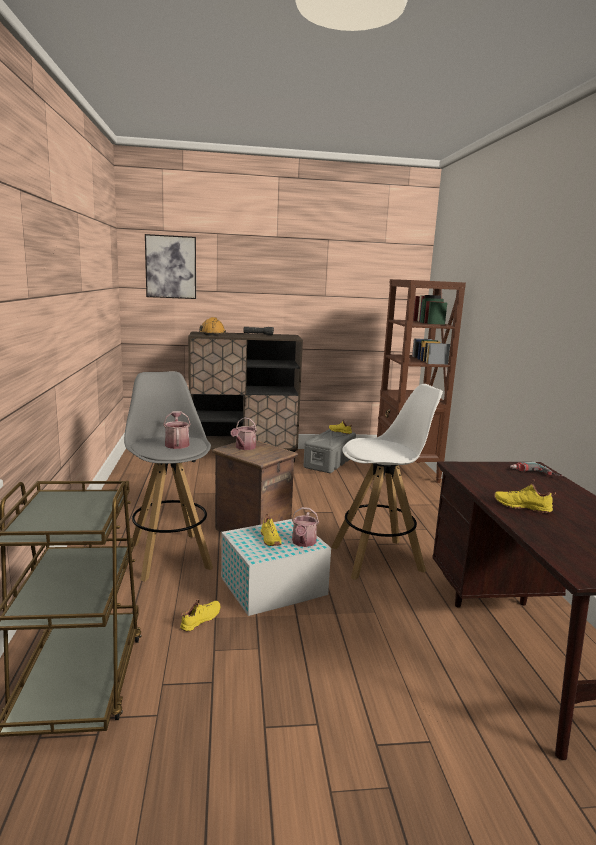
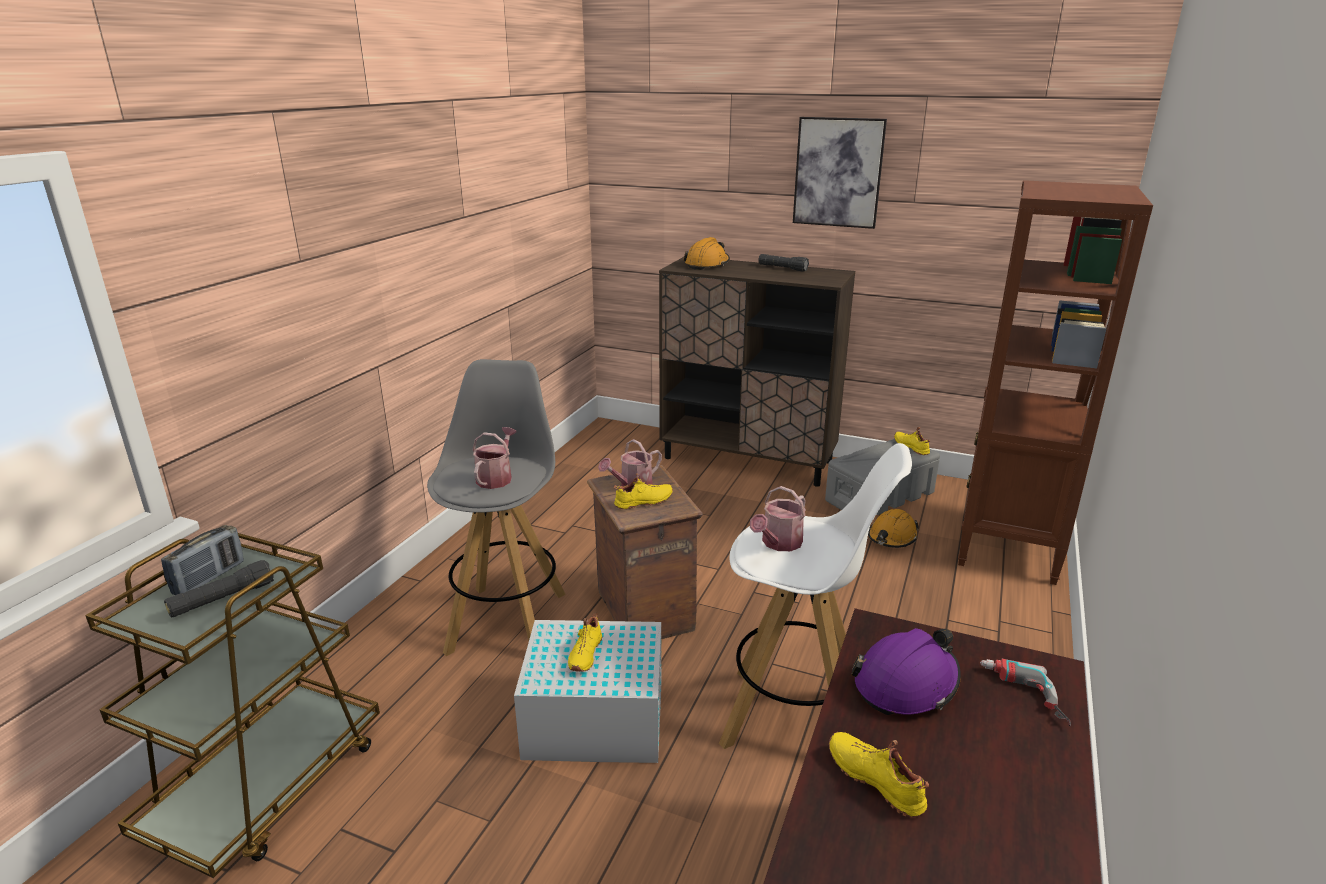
camera: 30 degrees right, 10 degrees up
(50, 507) = (209, 578): none -> radio
(80, 514) = (223, 599): none -> black flashlight
(171, 267) = (659, 152): picture -> picture (838, 172)
(201, 620) = (460, 745): yellow shoe -> yellow shoe (644, 502)
(303, 543) = (625, 676): watering can -> watering can (778, 543)
(351, 477) = (892, 538): none -> orange hard hat
(491, 479) = (906, 683): none -> purple hard hat

